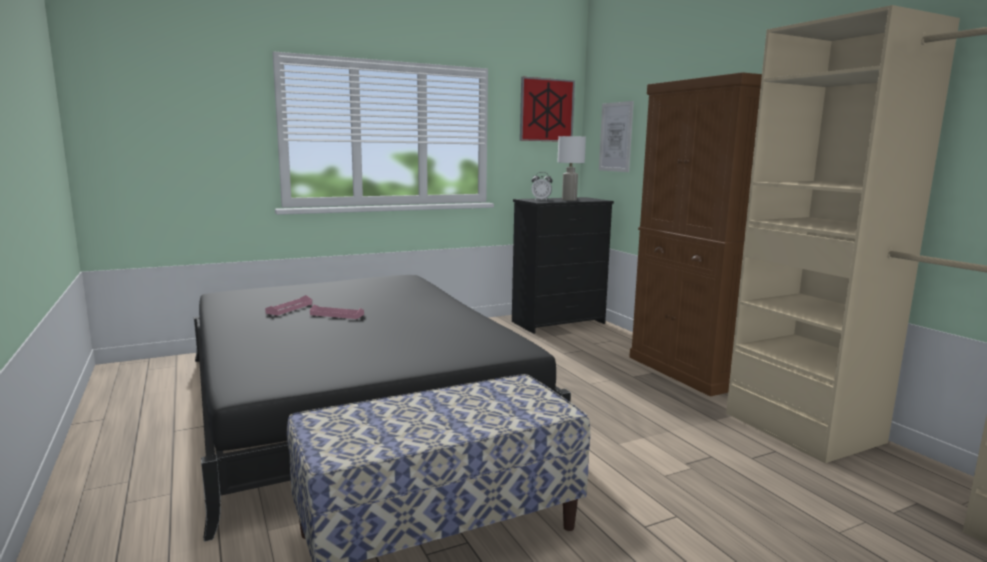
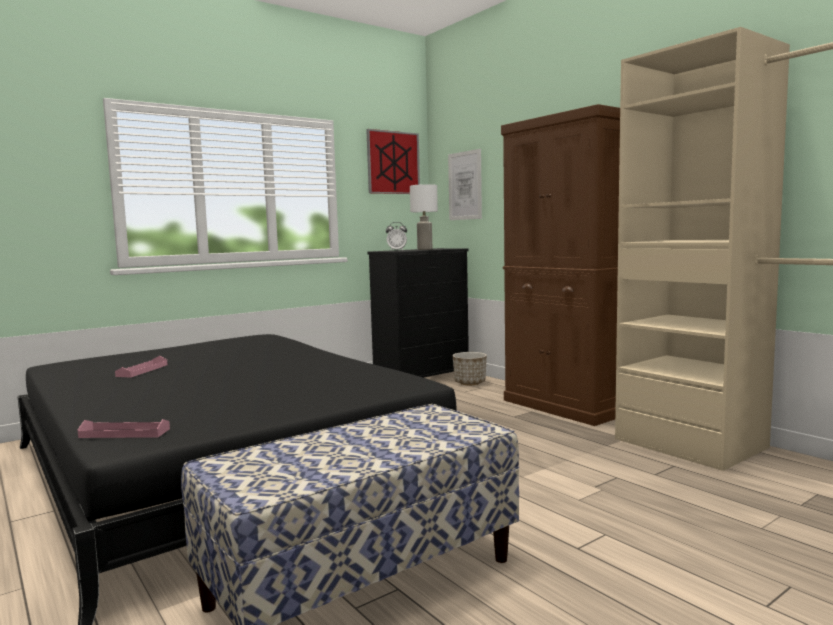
camera: 10 degrees left, 5 degrees down
(337, 315) = (201, 371): pink tray -> pink tray (124, 433)
(602, 334) = (470, 383): none -> planter

